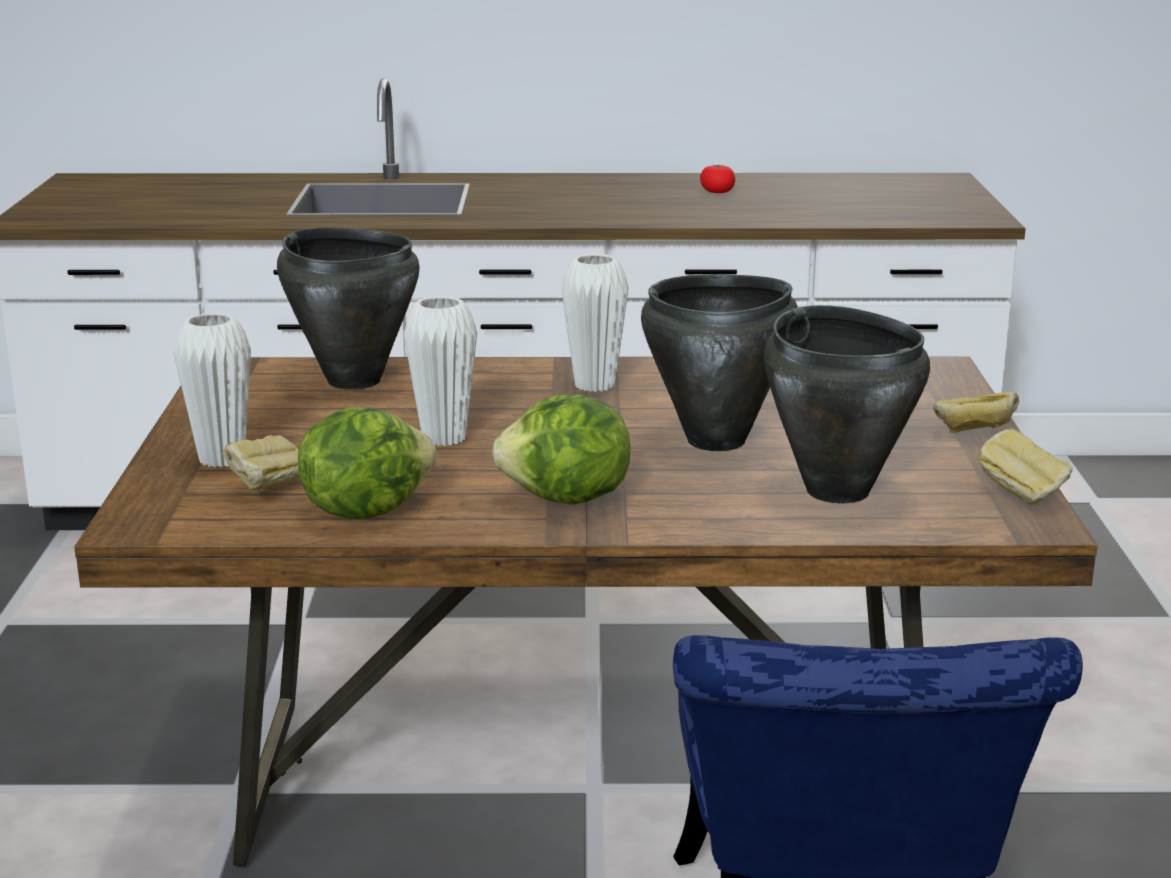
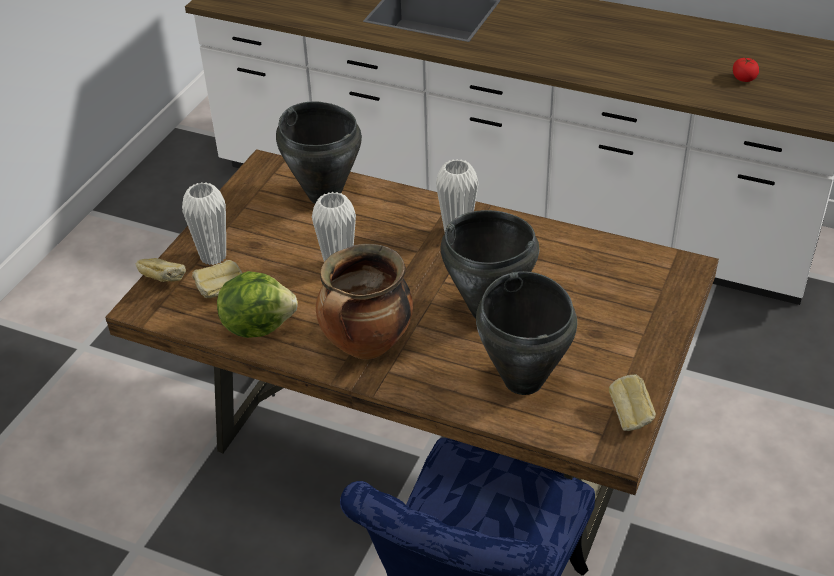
camera: 25 degrees right, 20 degrees up
(567, 500) = (367, 346): lettuce -> cooking pot
(717, 192) = (659, 42): tomato -> tomato (744, 78)
(973, 436) = (649, 348): bread -> bread (163, 282)

